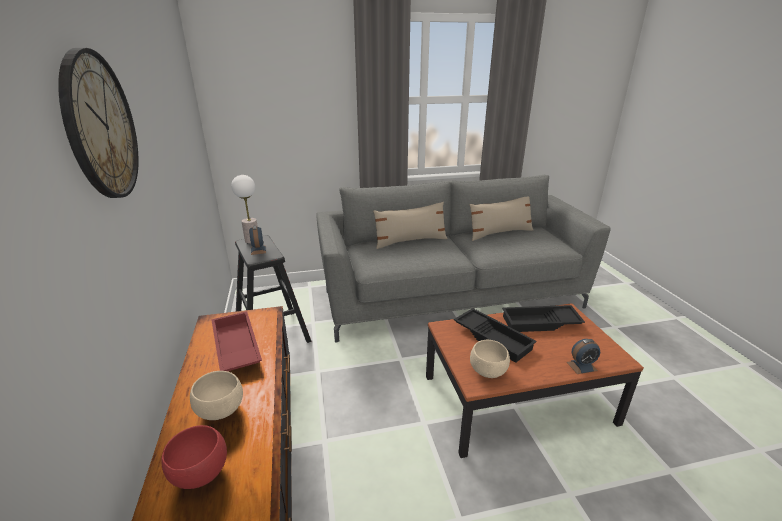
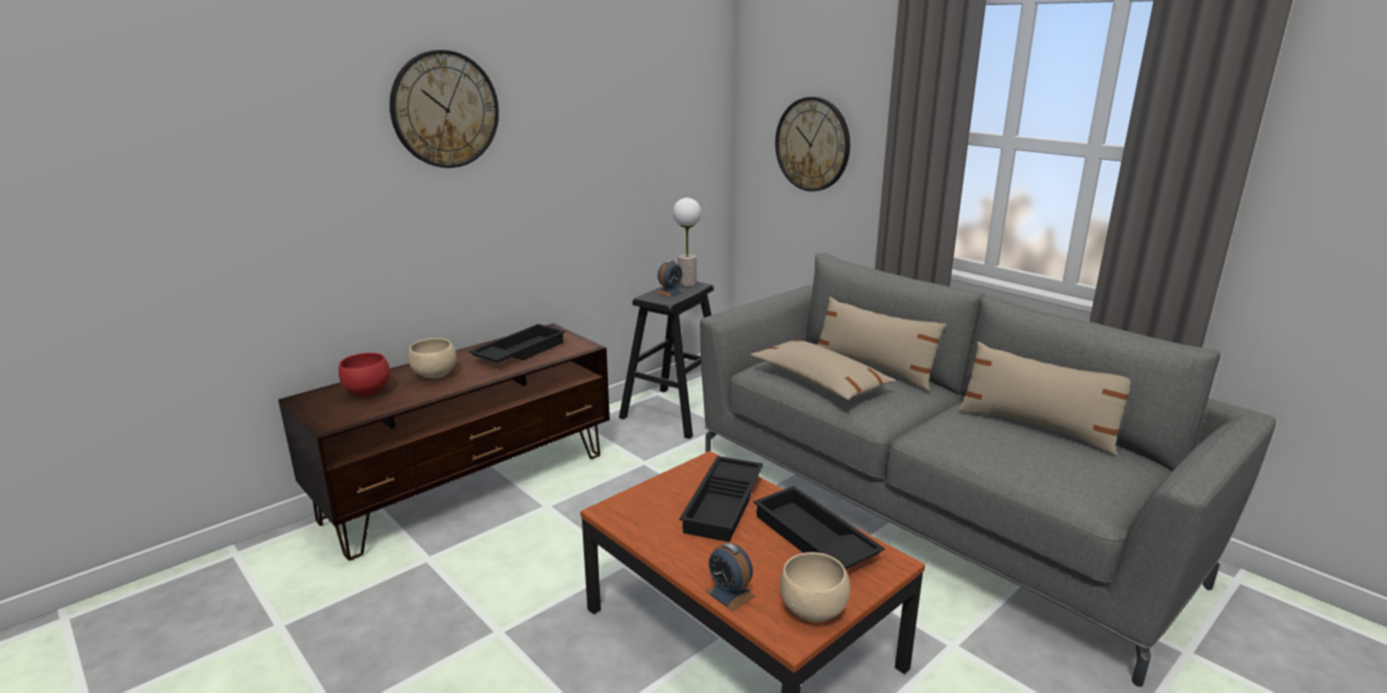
camera: 60 degrees right, 5 degrees down
(235, 347) = (519, 352): red tray -> black tray
(287, 119) = (812, 144): none -> wall clock
(409, 258) = (819, 382): none -> beige pillow
(488, 372) = (642, 515): beige bowl -> beige bowl (814, 612)

